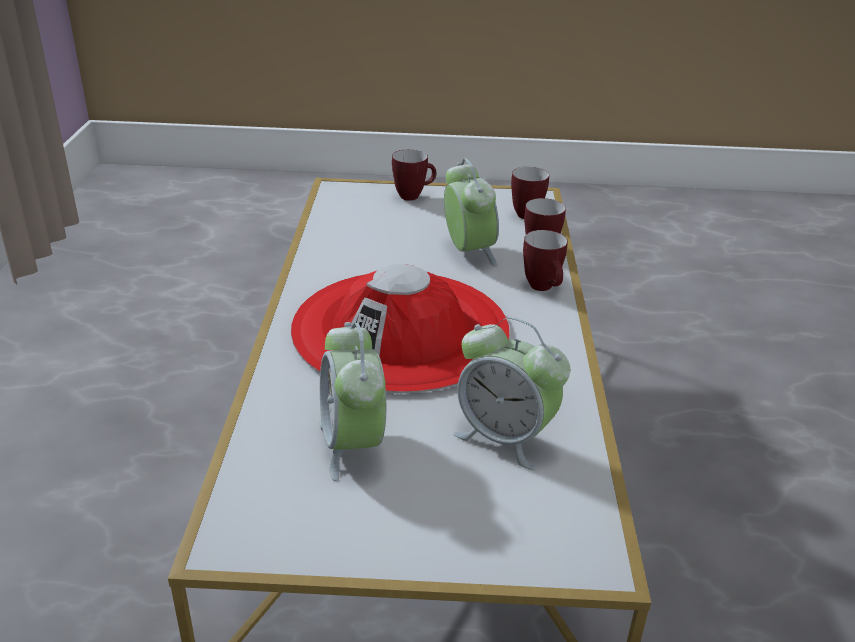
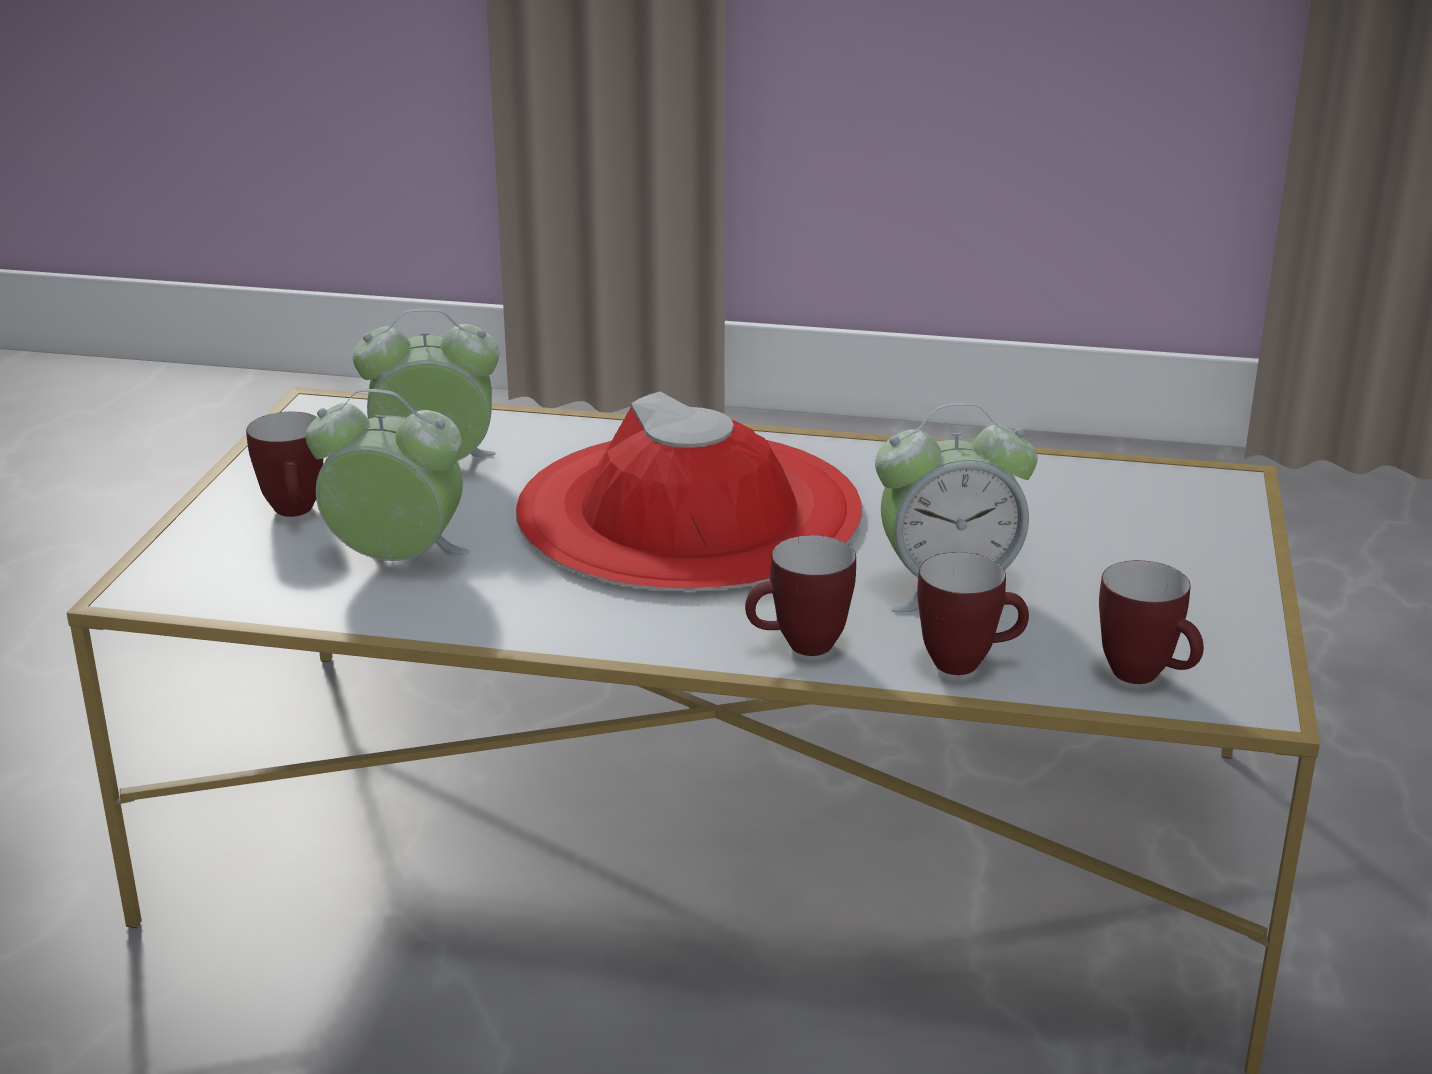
camera: 100 degrees right, 5 degrees down
(413, 196) = (1210, 555): mug -> mug (296, 513)
(505, 438) = (396, 561): alarm clock -> alarm clock turned 60 degrees clockwise

